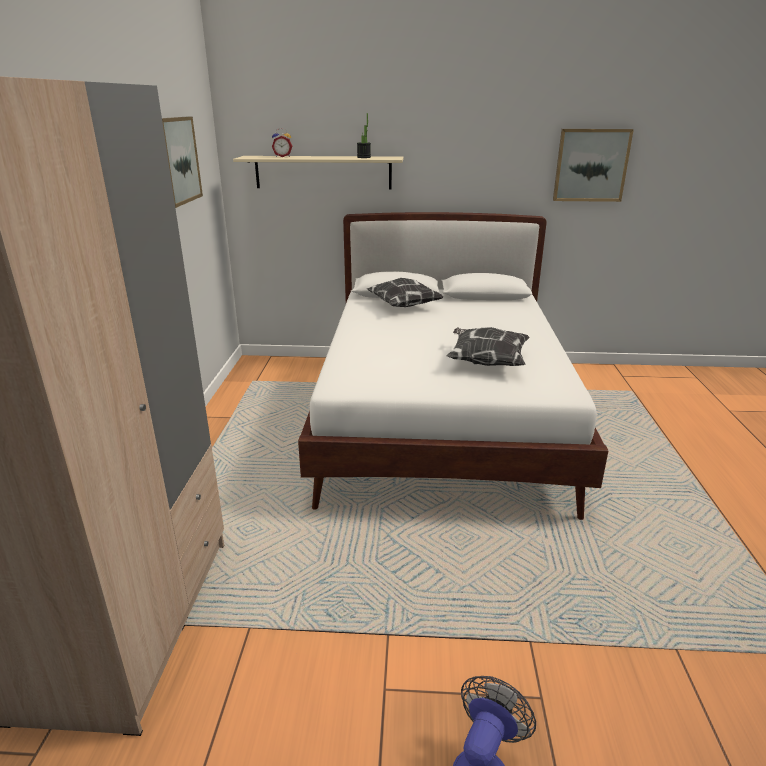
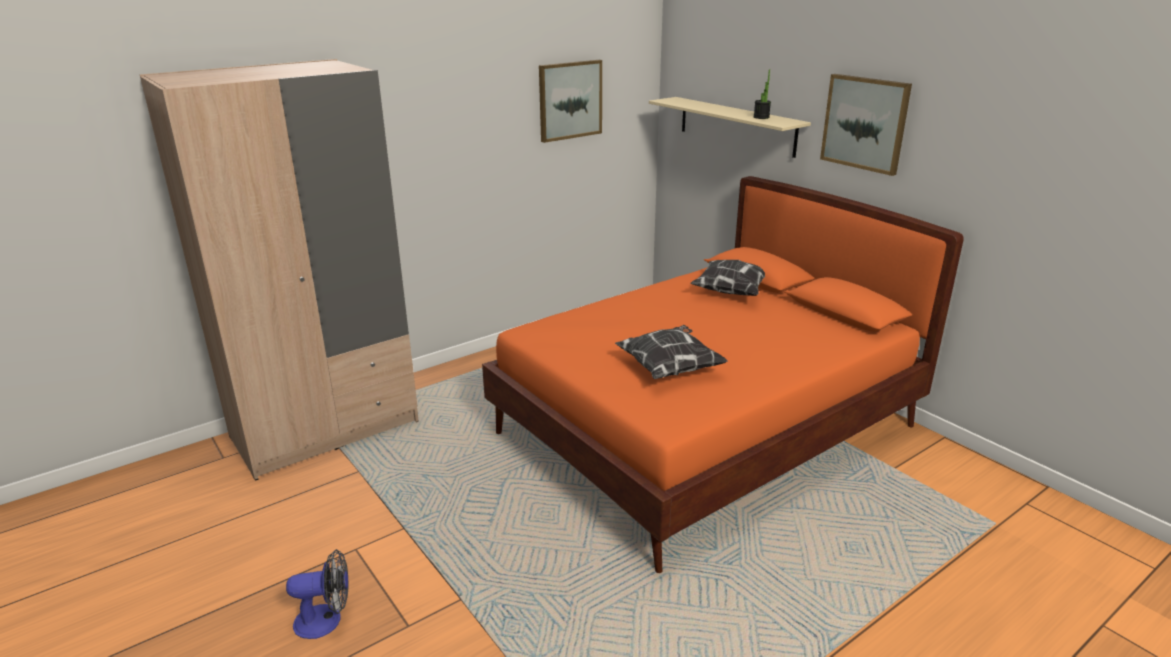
camera: 50 degrees right, 0 degrees up
(283, 156) = (697, 104): alarm clock -> none
(441, 421) = (706, 430): white bed -> orange bed
(591, 165) = (1040, 177): picture -> picture (865, 123)

